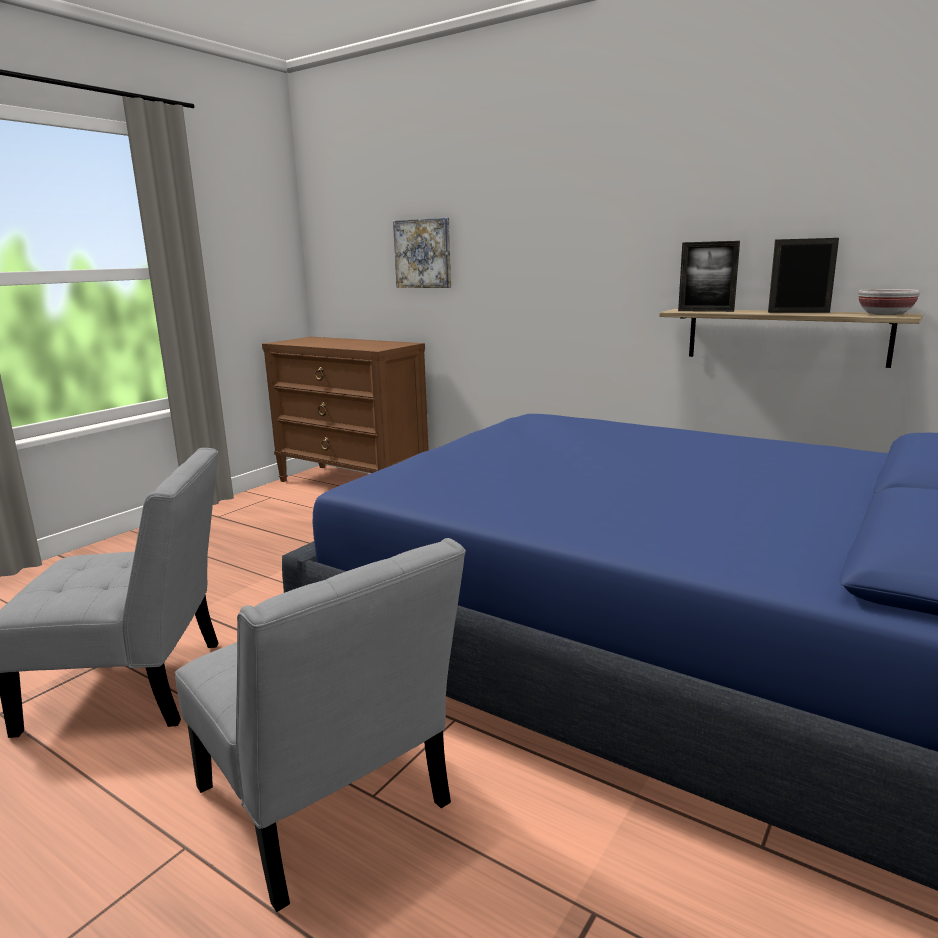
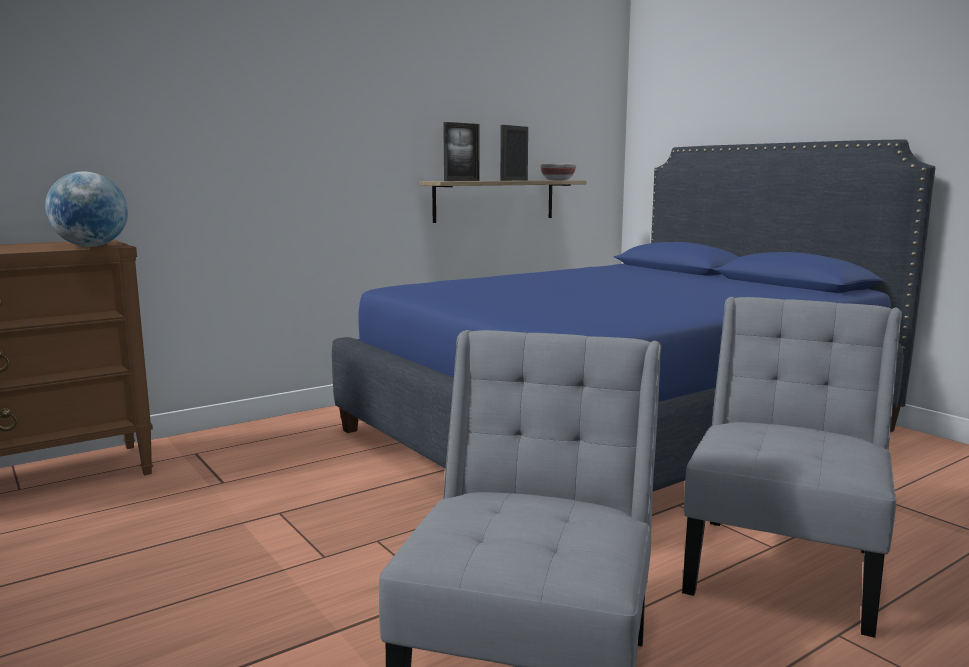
camera: 70 degrees left, 5 degrees down
(327, 806) = (784, 565): grey chair -> grey chair turned 45 degrees counterclockwise
(370, 348) = (91, 246): none -> globe
(423, 253) = (102, 113): picture -> none

